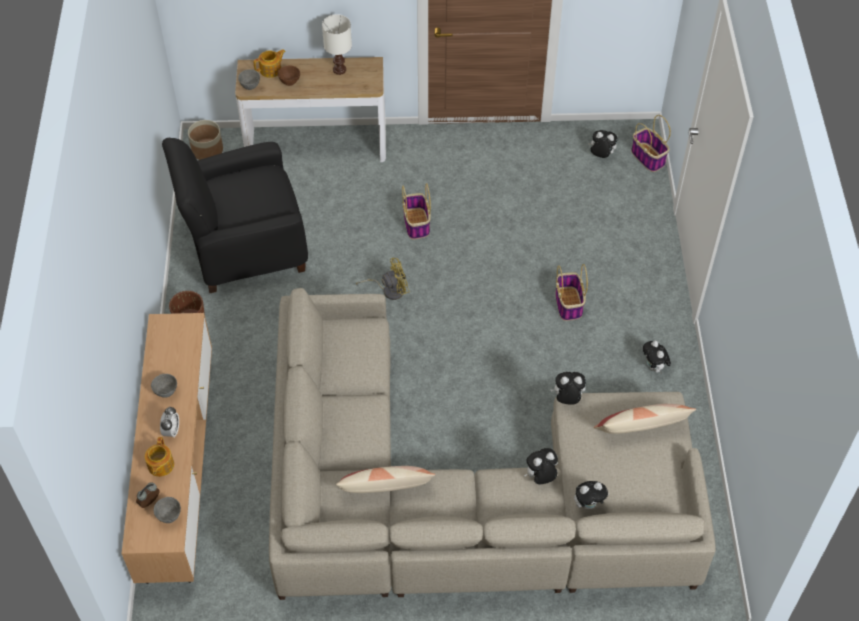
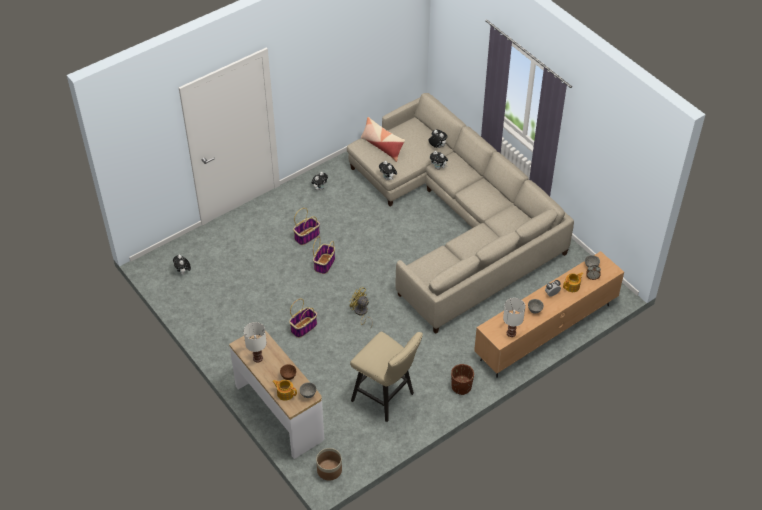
camera: 125 degrees left, 5 degrees down
(159, 342) = (511, 333): none -> white table lamp
(245, 244) = (386, 398): black armchair -> beige stool
(385, 489) = (496, 214): pillow -> none
(648, 158) = (169, 251): basket -> basket (324, 263)

